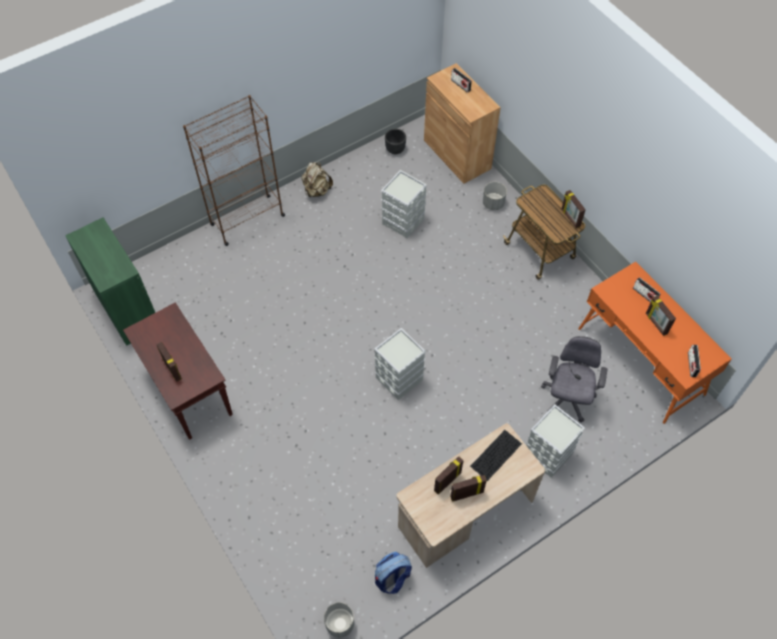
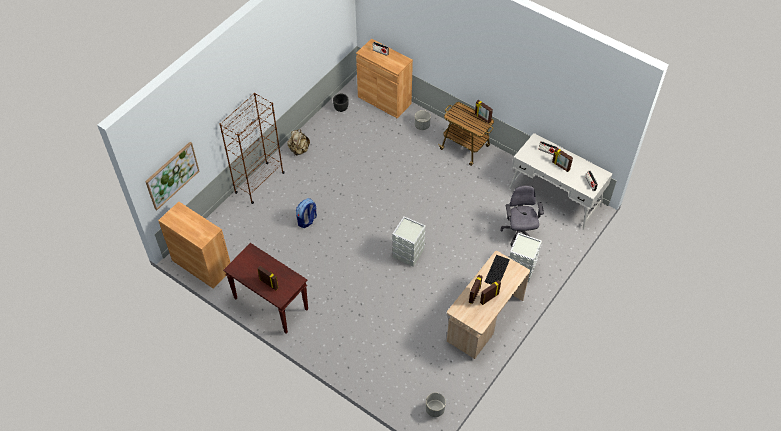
camera: 20 degrees left, 5 degrees down
(96, 179) = (172, 175): none -> picture
(127, 309) = (202, 265): green cabinet -> brown cabinet
(392, 578) = (456, 372): backpack -> backpack (307, 221)
(403, 221) = (367, 154): grey storage box -> none
(640, 361) = (555, 197): orange desk -> white desk

